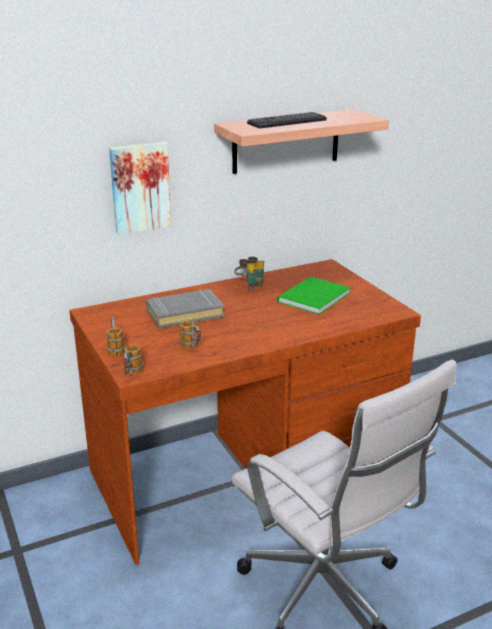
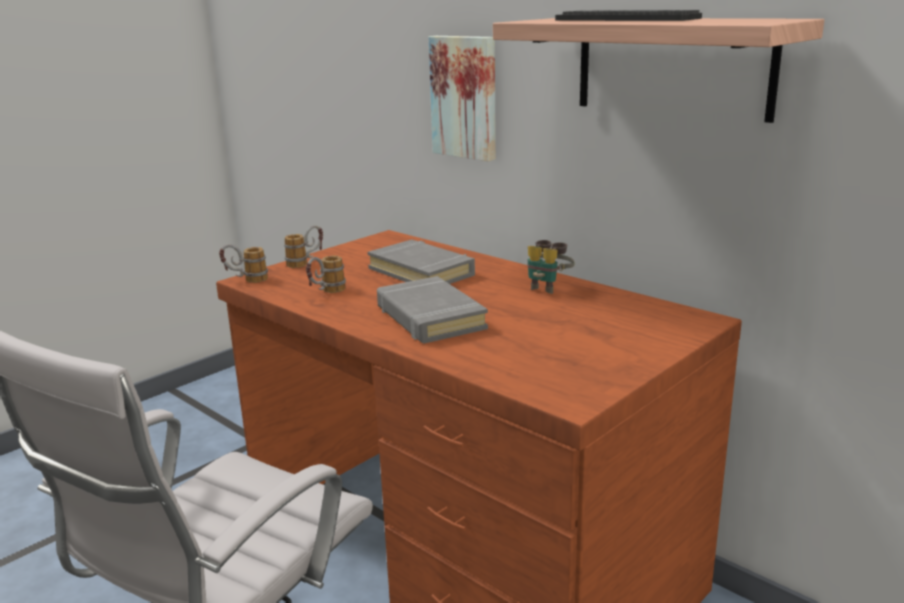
camera: 70 degrees right, 5 degrees down
(269, 324) = (429, 318): none -> grey book
(311, 297) = (552, 328): green book -> none

